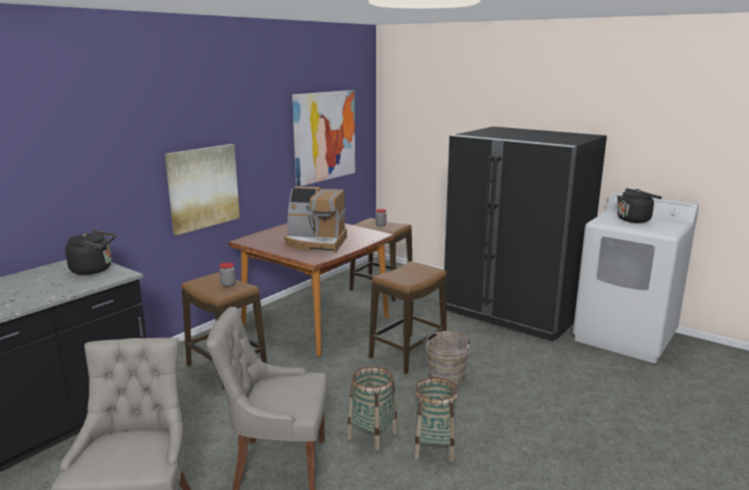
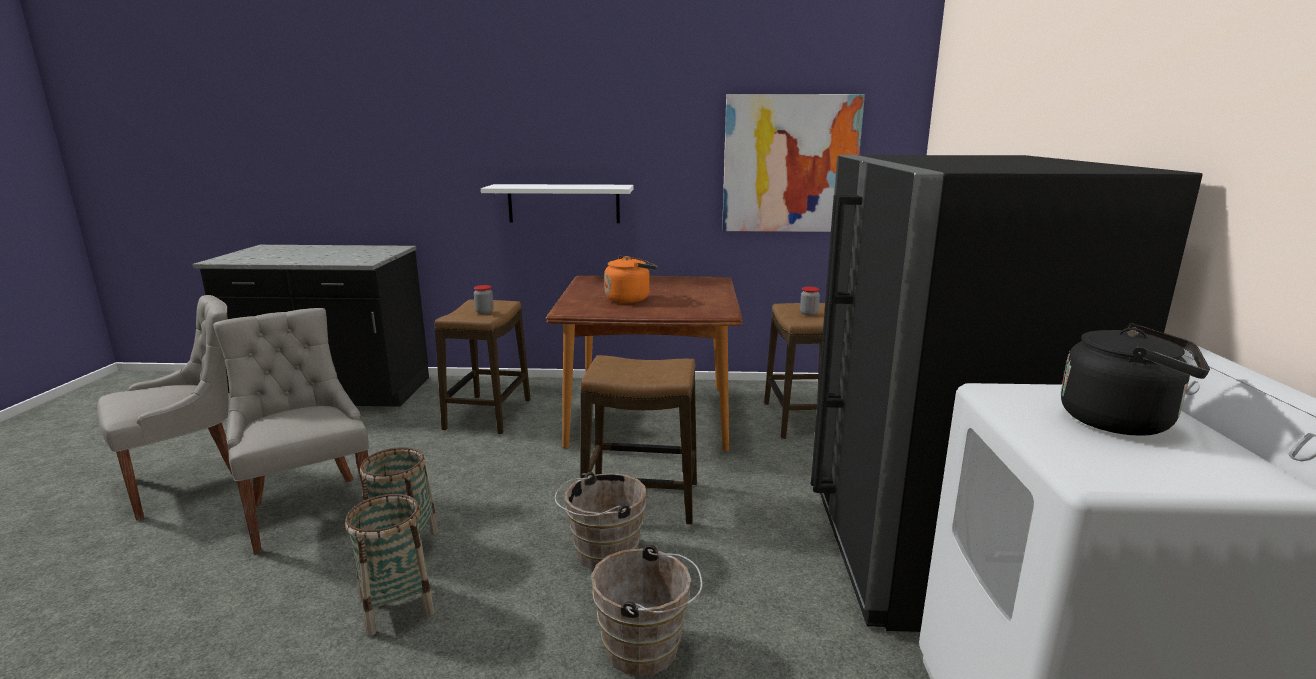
camera: 55 degrees right, 0 degrees up
(94, 269) = (371, 255): black kettle -> none
(203, 187) = (563, 203): picture -> white shelf
(316, 243) = (630, 299): coffee machine -> orange kettle
(527, 389) = (647, 649): none -> brown bucket

